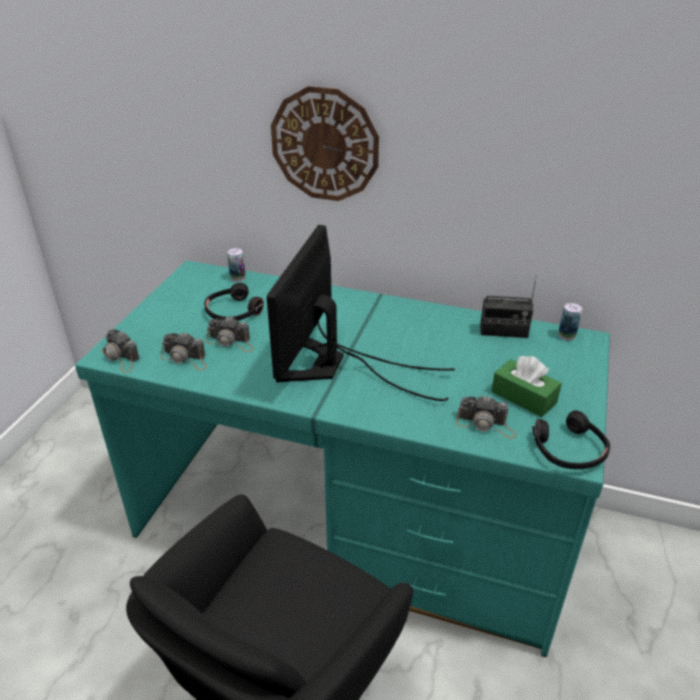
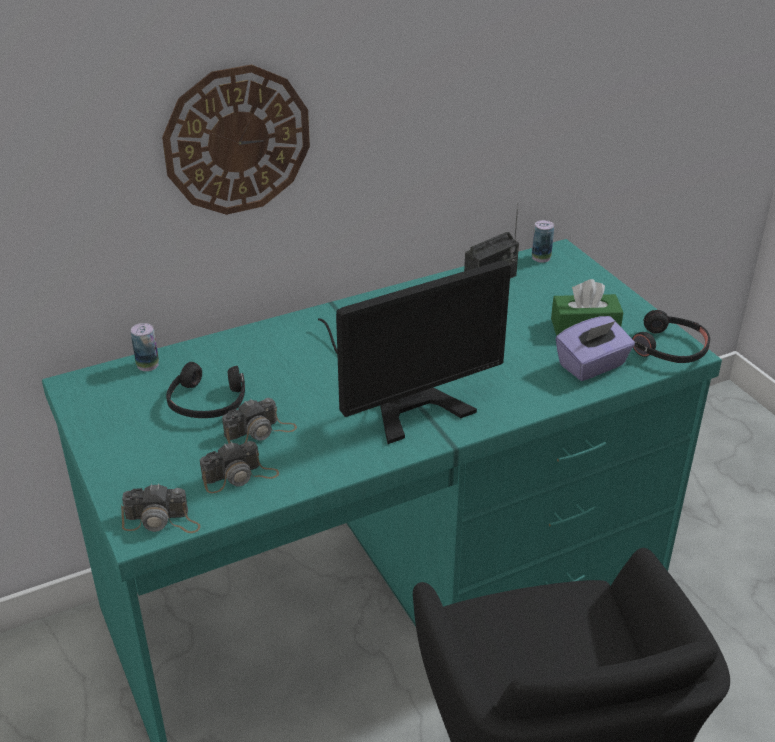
camera: 45 degrees left, 0 degrees up
(335, 367) = (402, 394): monitor -> monitor turned 90 degrees counterclockwise
(486, 425) = (592, 366): camera -> purple tissue box

